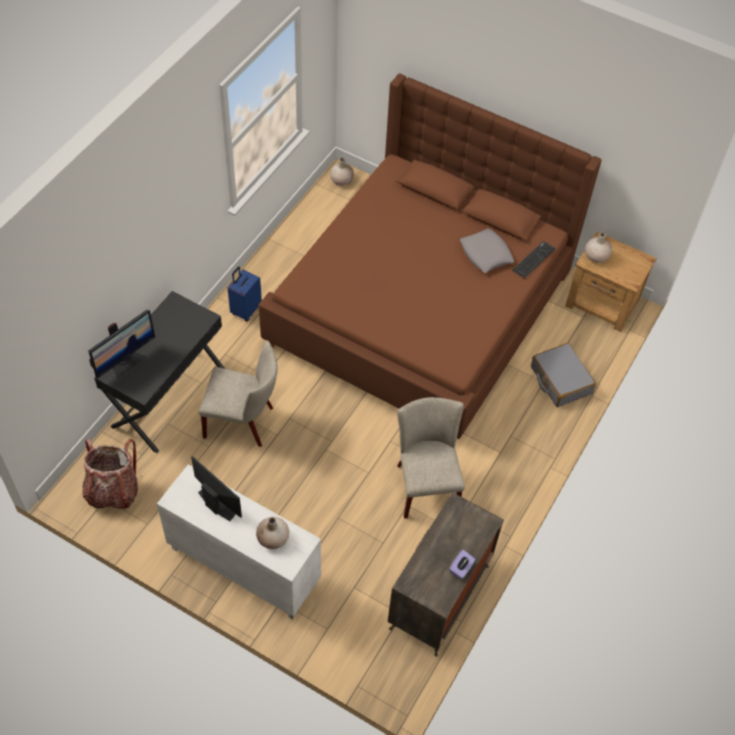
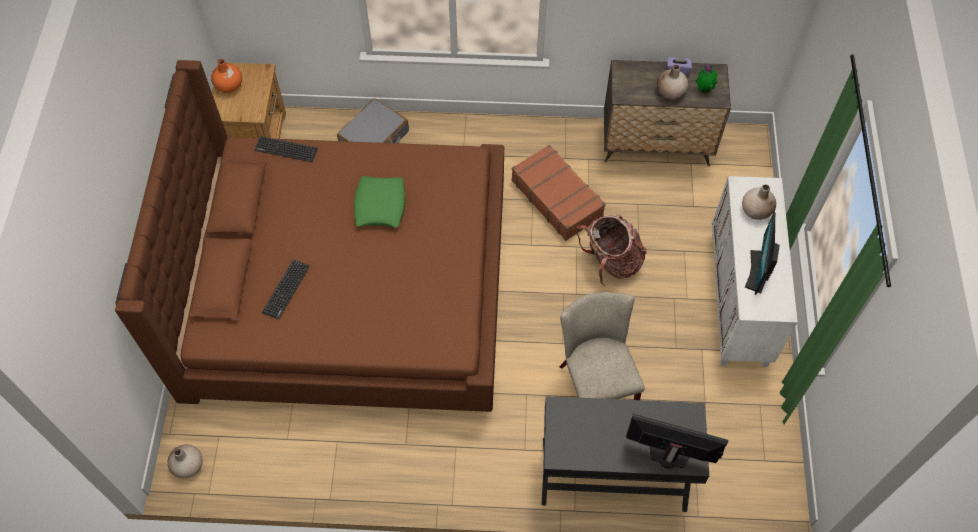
camera: 115 degrees left, 5 degrees up
(113, 491) = (751, 459): backpack -> backpack (611, 262)
(245, 310) = (452, 463): blue suitcase -> none
(406, 217) = (286, 289): none -> keyboard
(425, 483) = (557, 198): beige chair -> brown suitcase
(425, 577) = (704, 90): none -> potted plant
(446, 295) = (380, 205): none -> green pillow
(486, 254) = (301, 193): grey pillow -> none
(596, 256) = (243, 109): beige vase -> beige vase (670, 92)
(626, 256) = (229, 85): none -> orange vase

